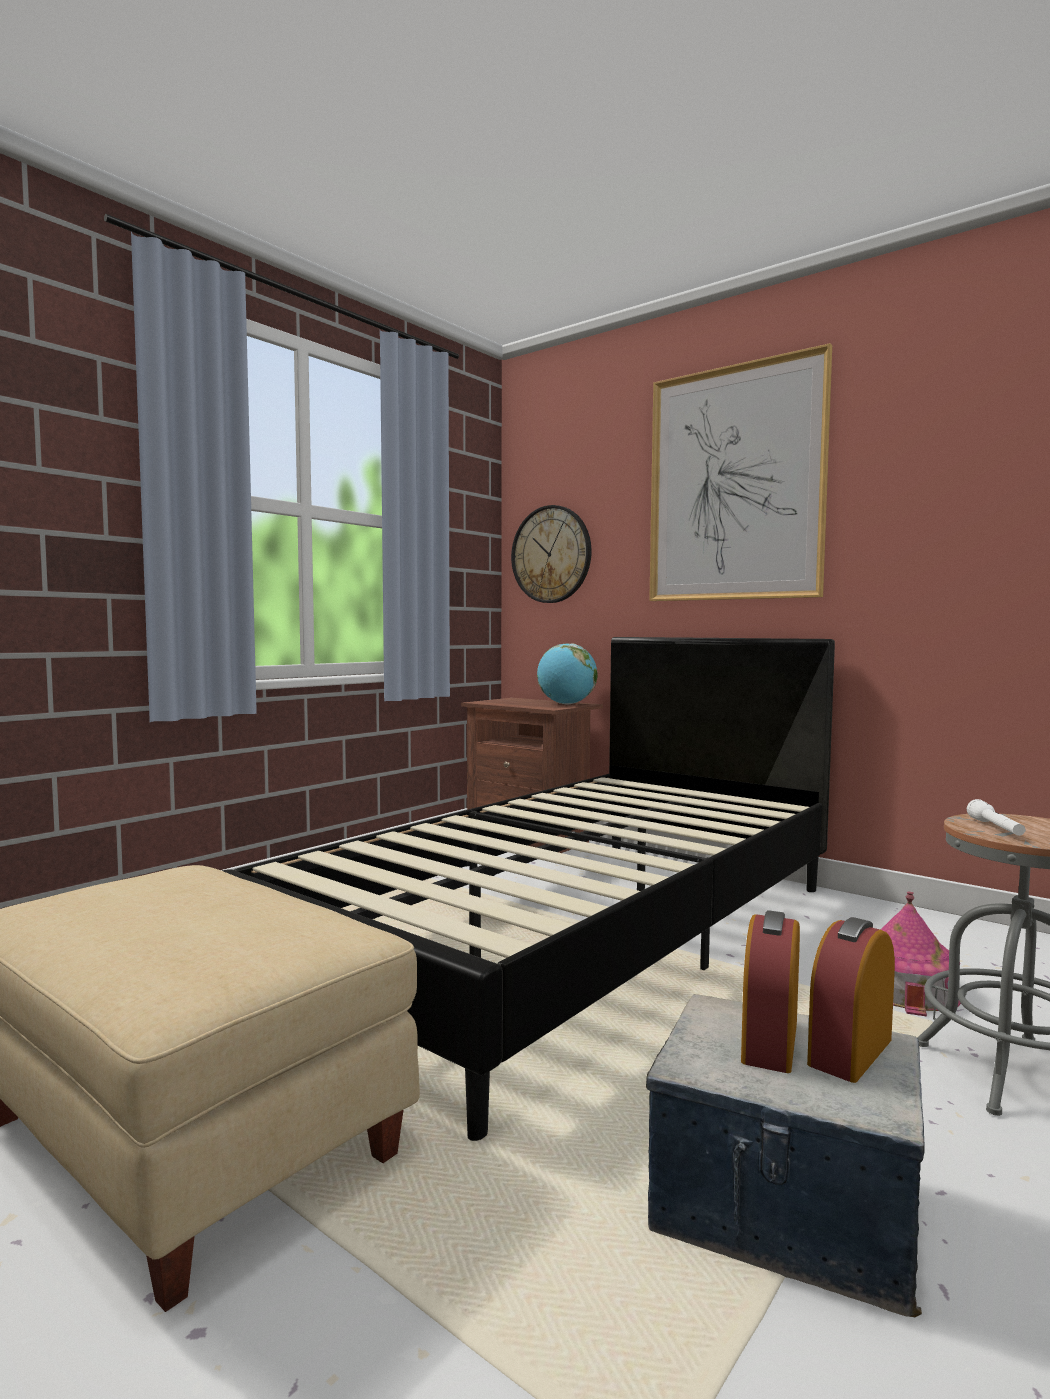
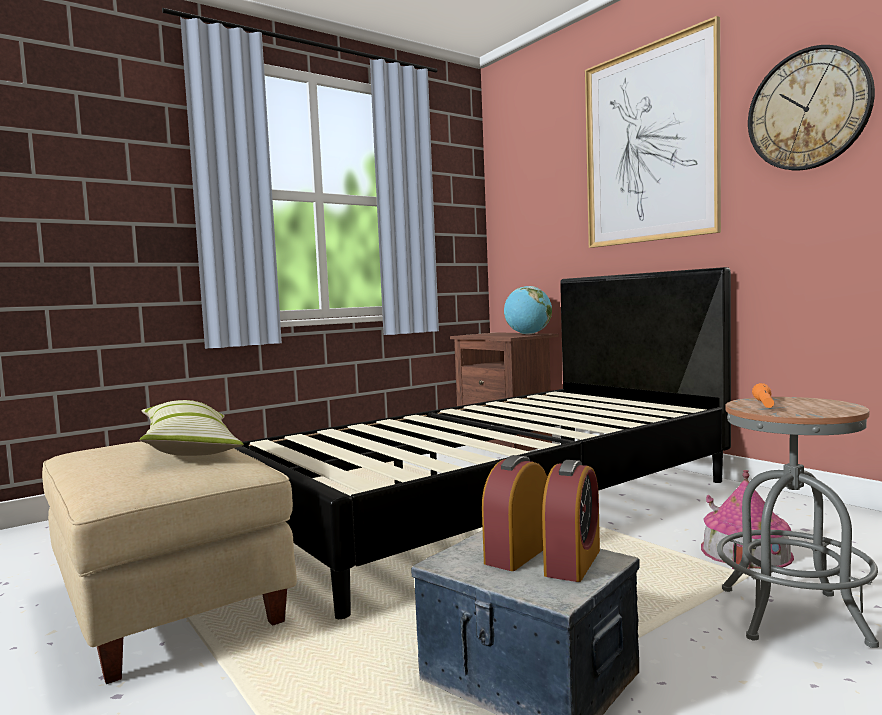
camera: 15 degrees right, 0 degrees up
(216, 894) = (189, 447): none -> pillow
(551, 554) = (519, 217): wall clock -> wall clock (808, 109)
(850, 1051) = (573, 562): alarm clock -> alarm clock turned 150 degrees clockwise
(996, 829) = (764, 405): white flashlight -> orange flashlight

